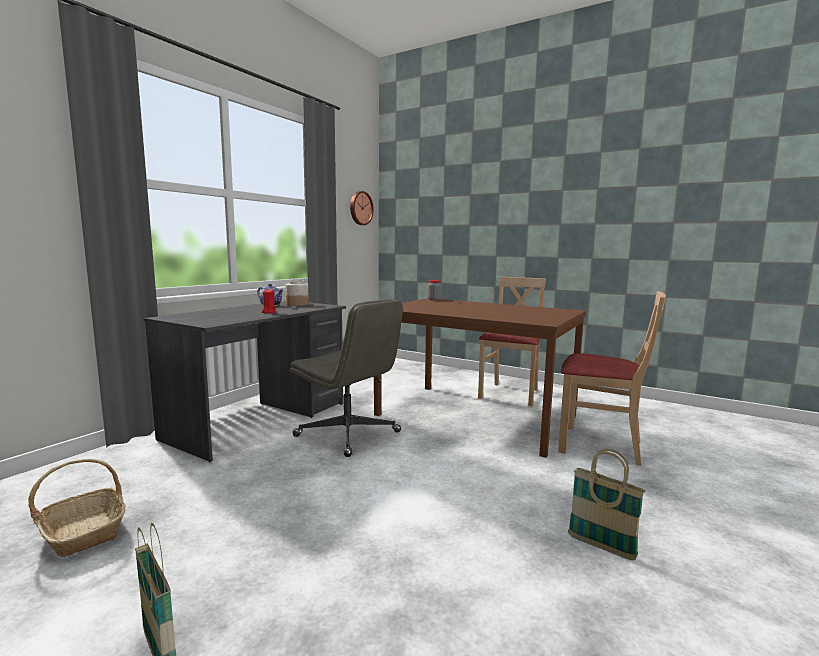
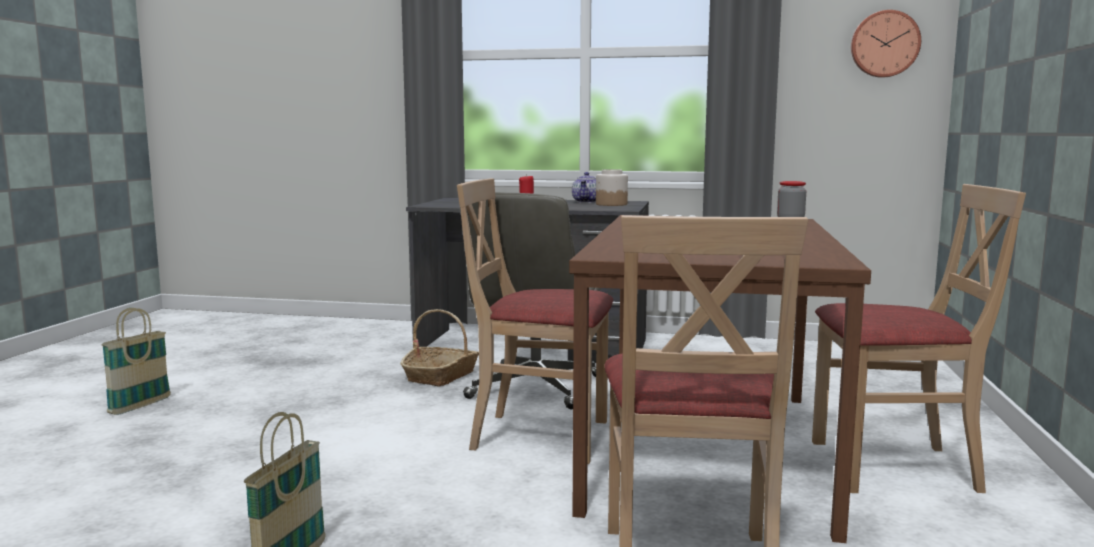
camera: 70 degrees right, 0 degrees up
(84, 531) = (283, 353): basket -> basket (441, 375)
(435, 447) = (541, 436): none -> beige chair

